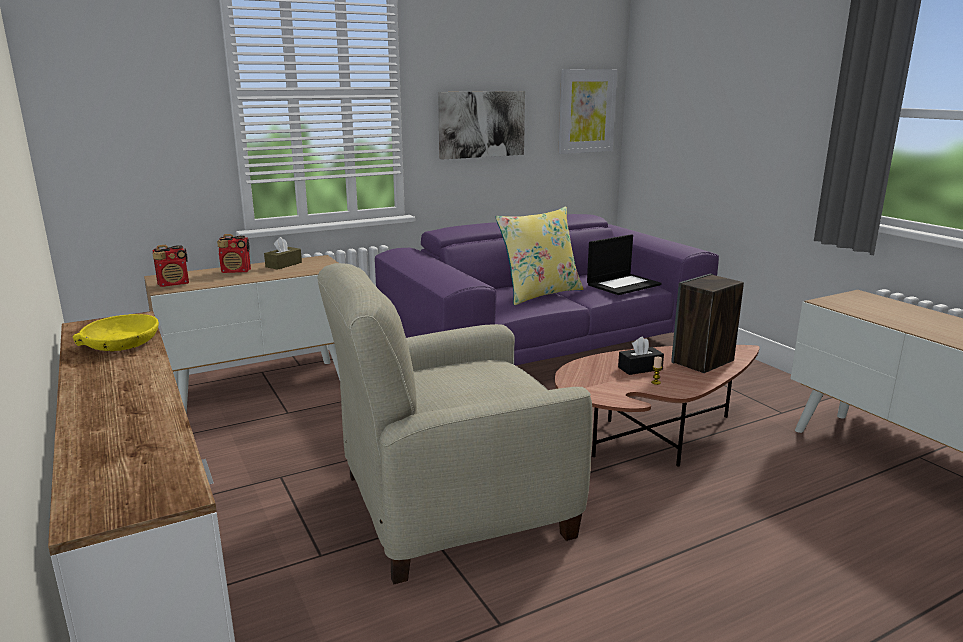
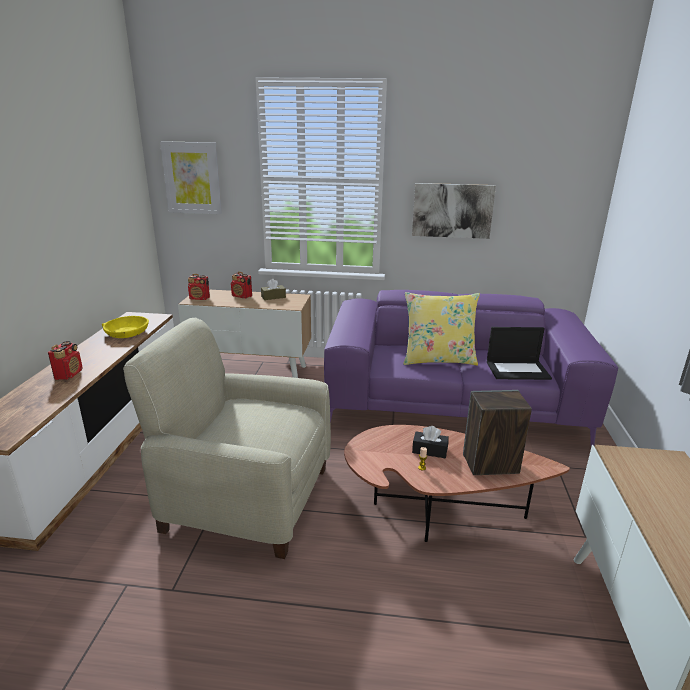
camera: 35 degrees right, 5 degrees up
(124, 405) = (69, 374): none -> radio
(586, 111) = (563, 205): picture -> picture (192, 178)

